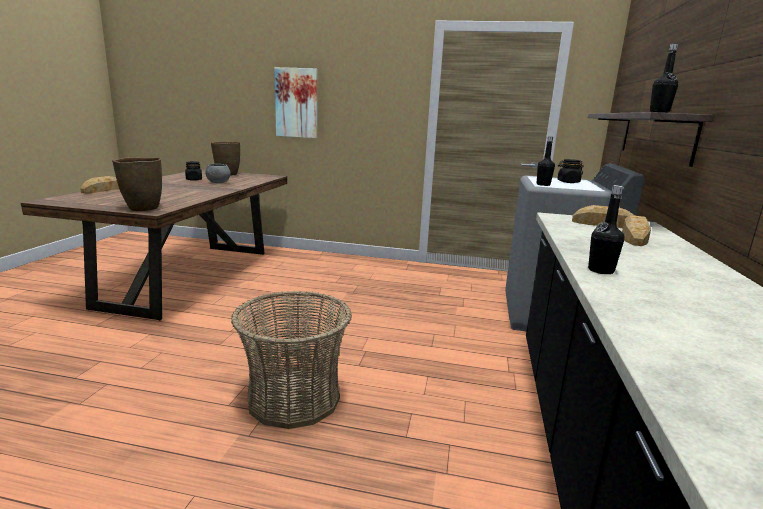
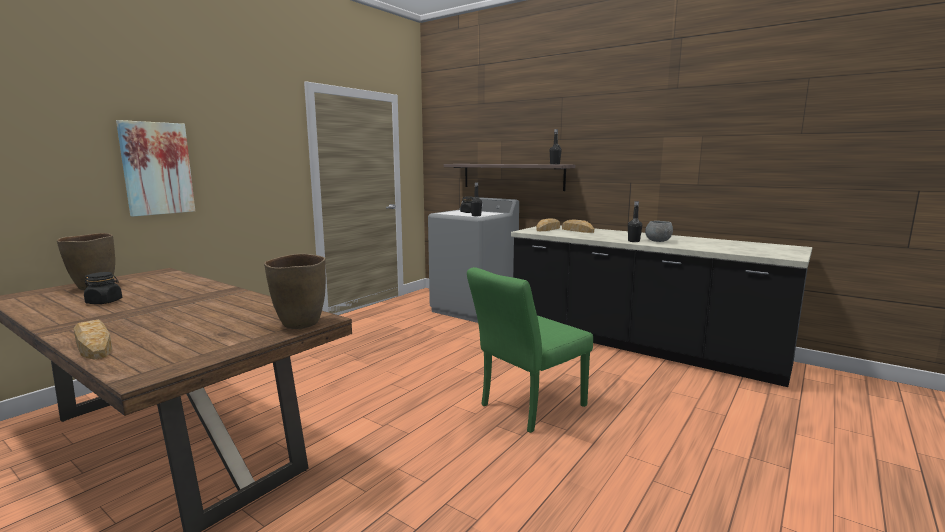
camera: 65 degrees left, 5 degrees down
(218, 182) = (161, 293): grey bowl -> grey bowl (658, 241)
(293, 398) = (527, 407): basket -> green chair

